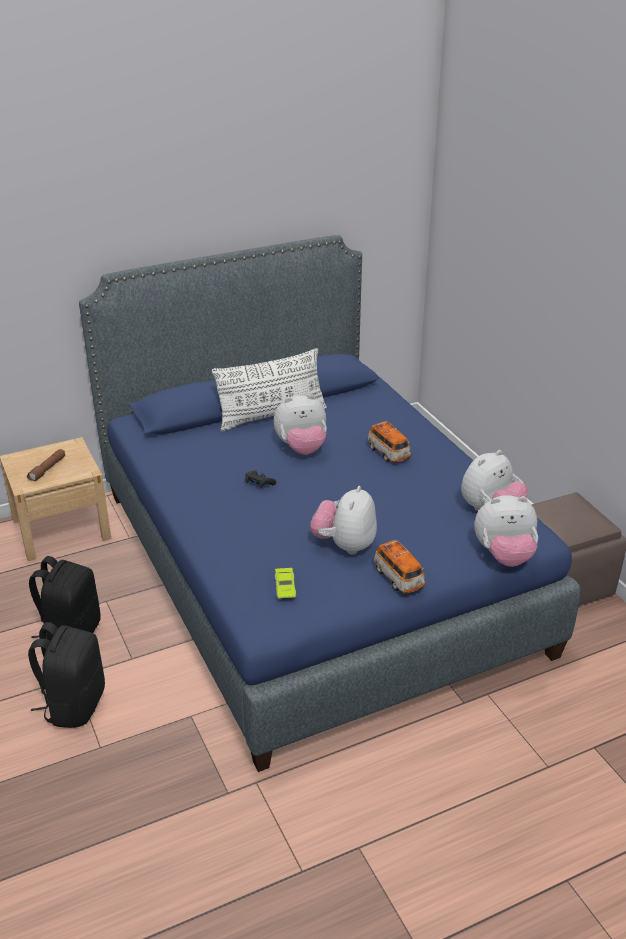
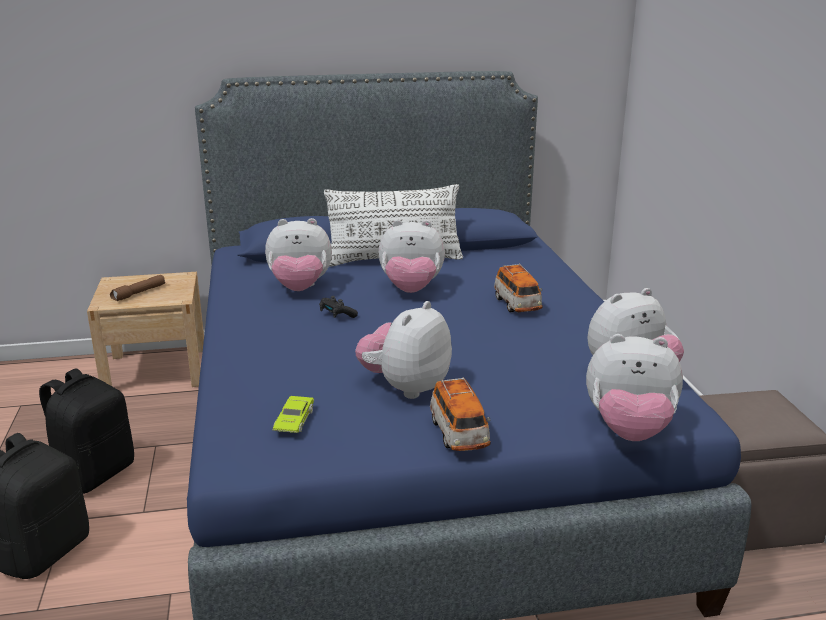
camera: 15 degrees right, 10 degrees down
(213, 460) = (300, 289): none -> plush toy

